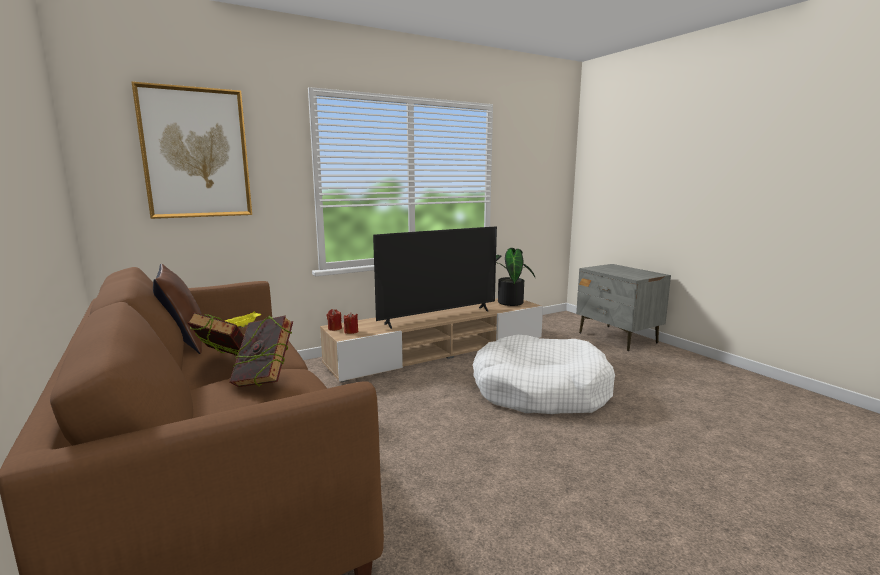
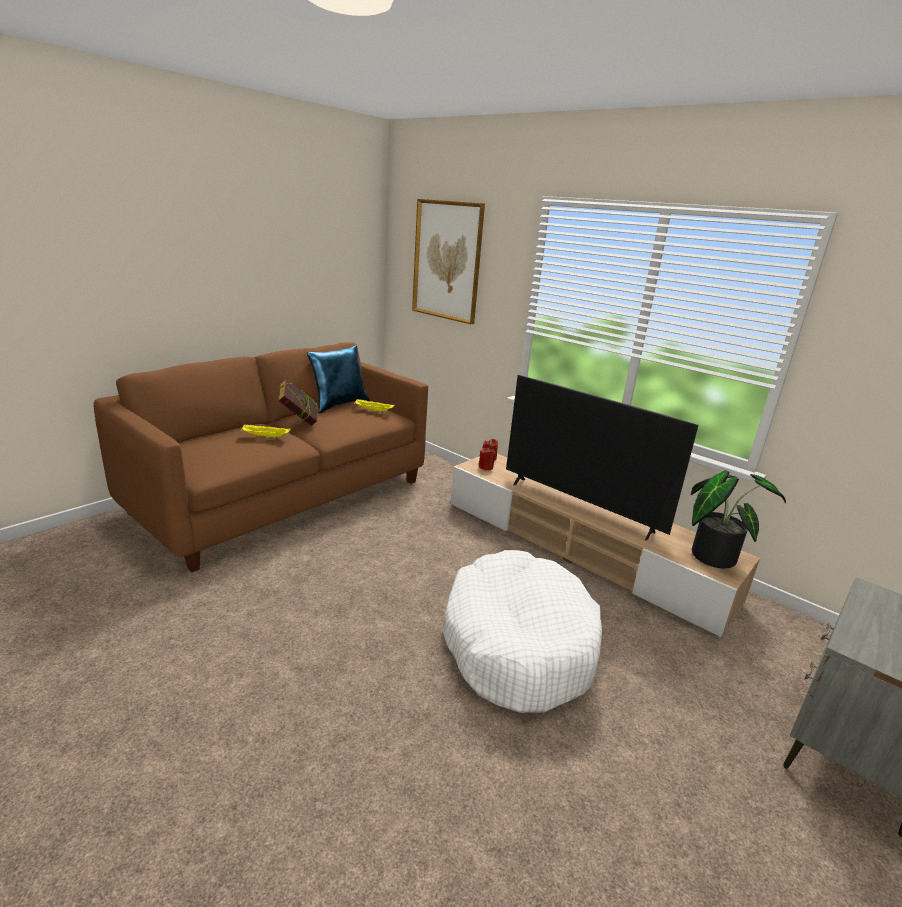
camera: 70 degrees right, 10 degrees up
(184, 343) = (339, 404): brown pillow -> blue pillow
(265, 381) = (265, 437): book -> yellow tray

